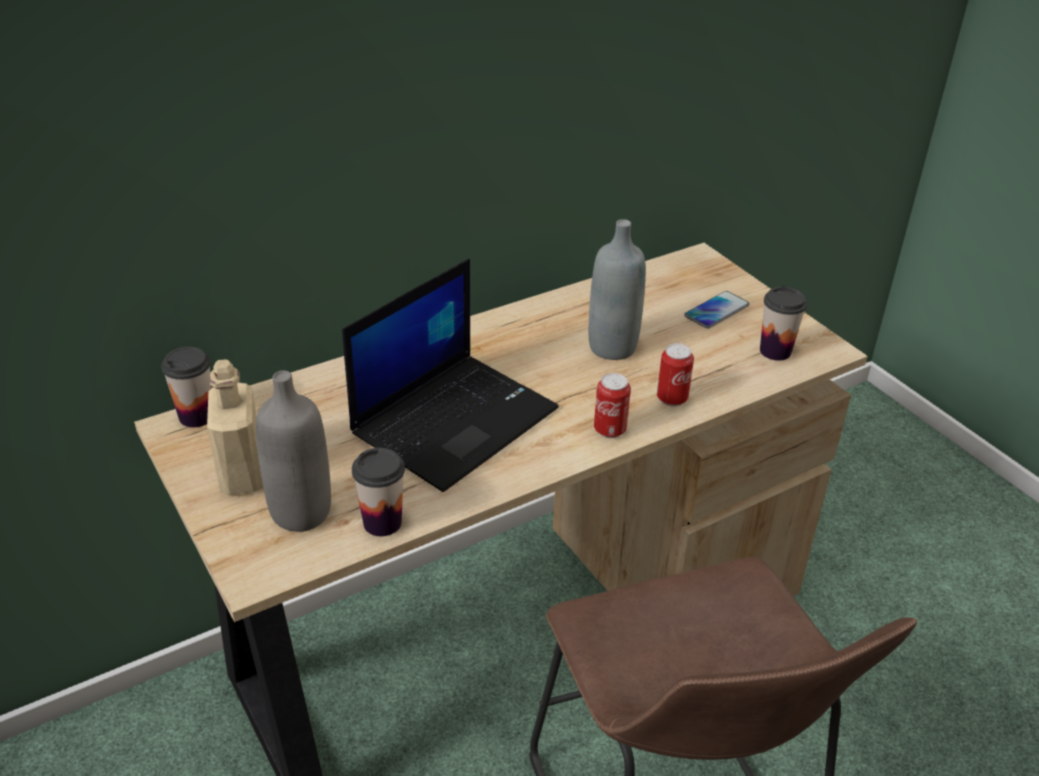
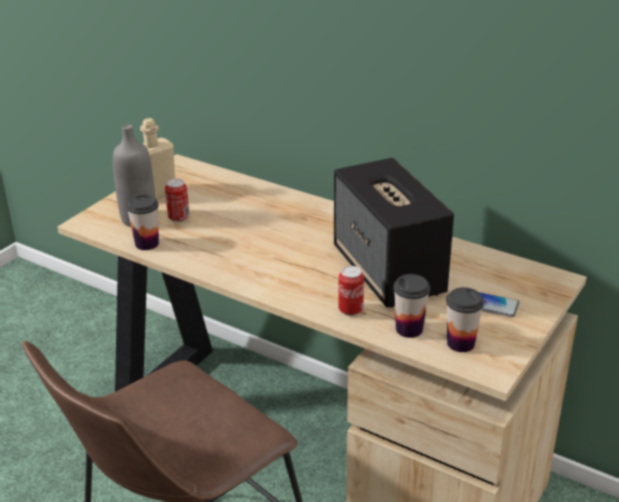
camera: 65 degrees right, 5 degrees down
(196, 416) = (193, 166): cup -> cup (409, 329)
(455, 419) = (255, 238): laptop -> none
(609, 430) = (292, 294): can -> can (178, 218)
(612, 347) = (389, 271): grey bottle -> speaker

